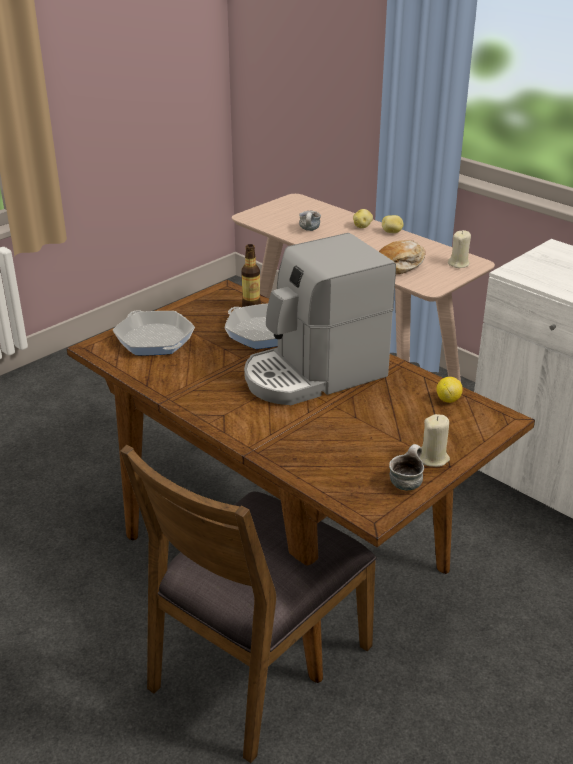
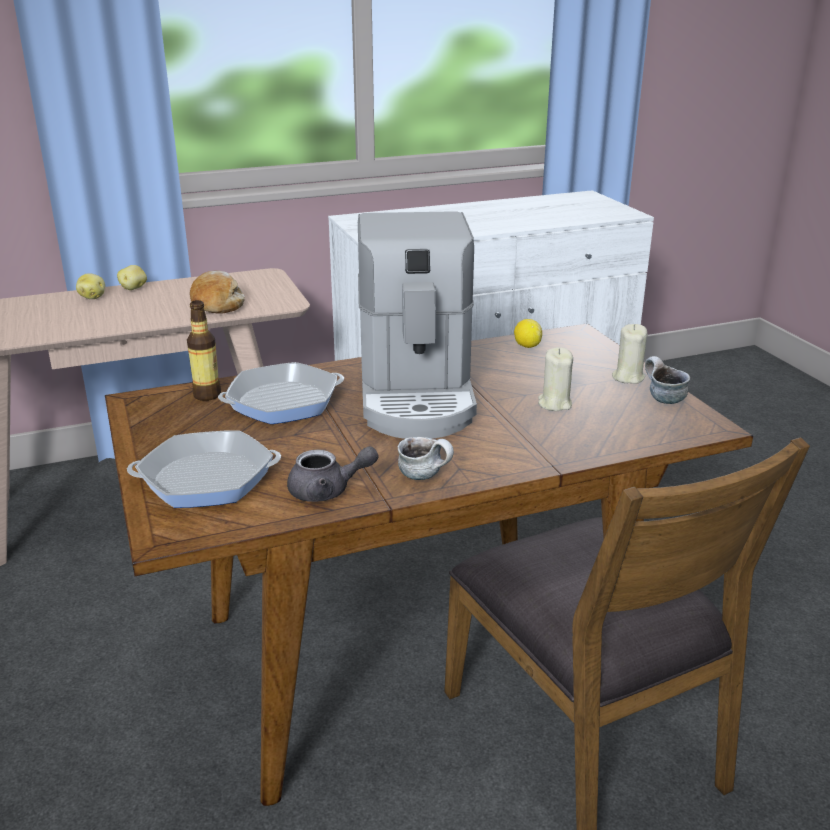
camera: 65 degrees left, 5 degrees down
(165, 378) = (328, 491): none -> grey teapot
(310, 230) = (48, 323): mug -> mug (426, 476)
(459, 264) = (256, 280): beige candle -> beige candle (554, 404)

